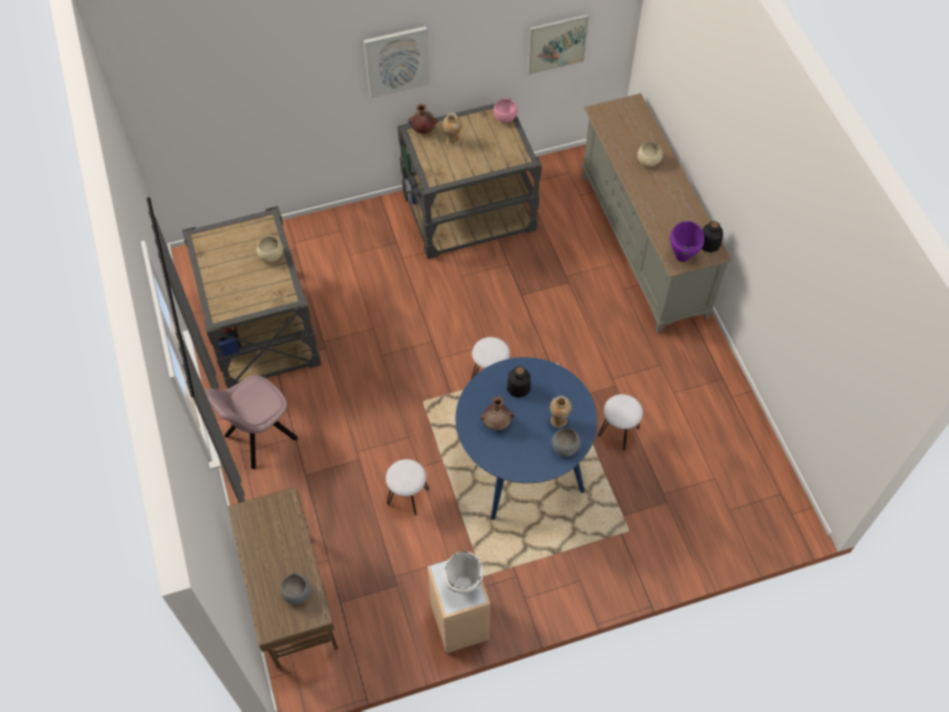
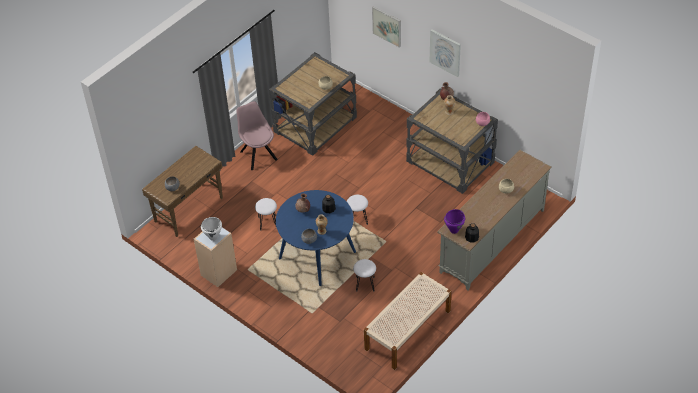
camera: 60 degrees right, 10 degrees down
(260, 437) = (258, 155): pink chair -> pink chair turned 45 degrees clockwise
(556, 43) = (525, 106): picture -> picture (387, 26)
(735, 425) = (408, 330): none -> beige bench

